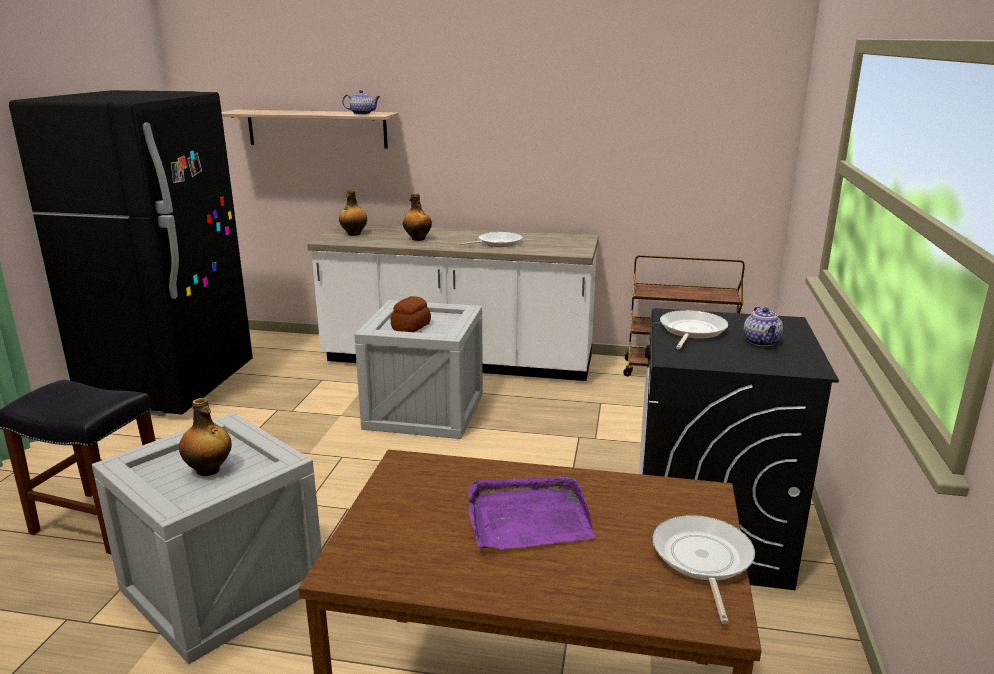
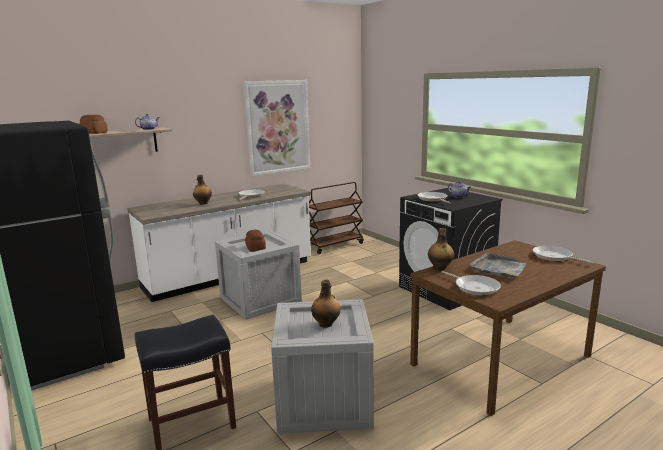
camera: 45 degrees left, 5 degrees down
(295, 112) = (94, 133): none -> bread
(353, 234) = (156, 210): bottle -> bottle (440, 268)
(390, 525) = (475, 287): none -> frying pan
(527, 517) = (498, 268): purple tray -> grey tray
(596, 131) = (278, 127): none -> picture

